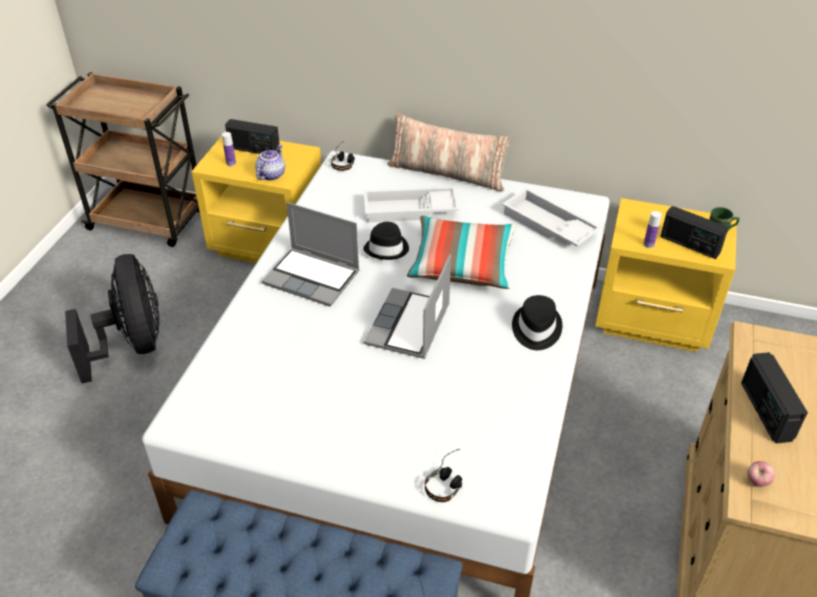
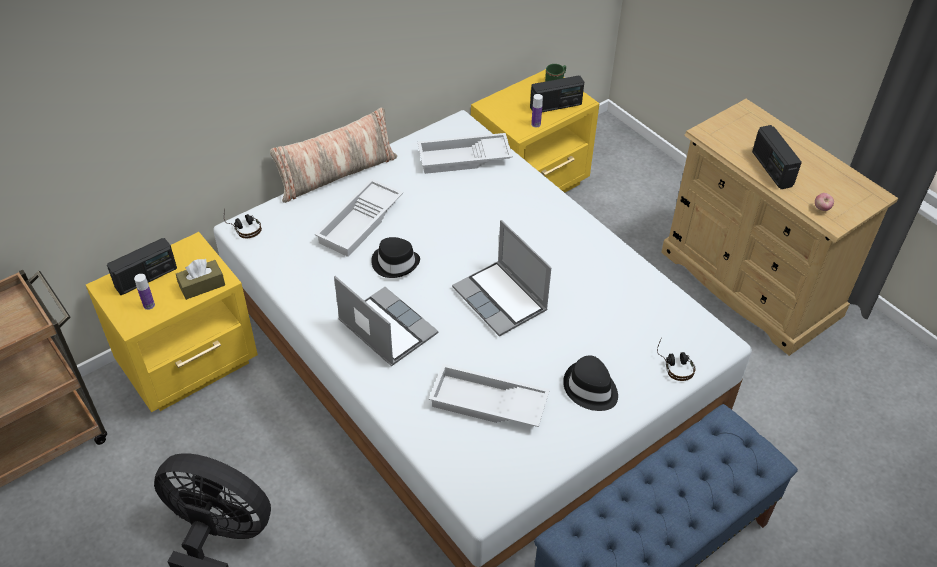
camera: 55 degrees left, 5 degrees up
(270, 174) = (202, 285): teapot -> brown tissue box
(284, 374) = (487, 404): none -> white tray
(313, 278) = (386, 328): laptop -> laptop turned 105 degrees counterclockwise
(462, 264) = (461, 230): pillow -> none
(536, 329) = (569, 233): black hat -> black hat (590, 389)
(765, 411) = (771, 169): radio -> radio turned 45 degrees clockwise

